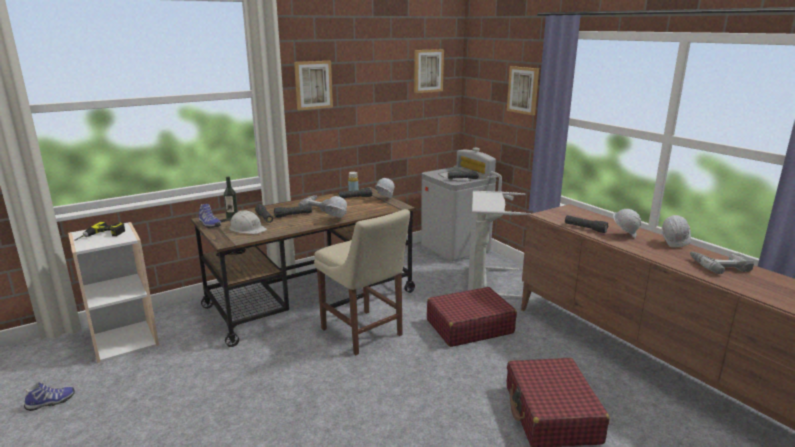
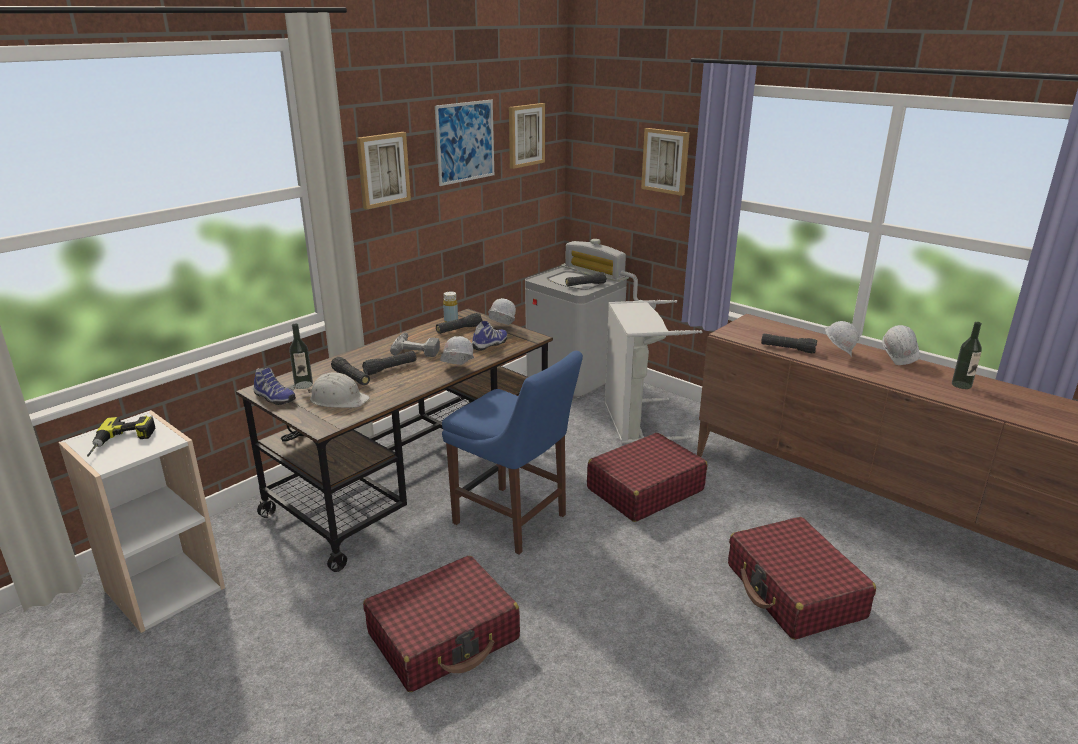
camera: 15 degrees left, 5 degrees up
(51, 402) = (101, 710): shoe -> shoe (490, 344)
(276, 398) = (444, 637): none -> red suitcase
(363, 334) = (514, 521): beige chair -> blue chair
(378, 71) = (465, 142): none -> picture
(719, 265) = (961, 385): power drill -> bottle

